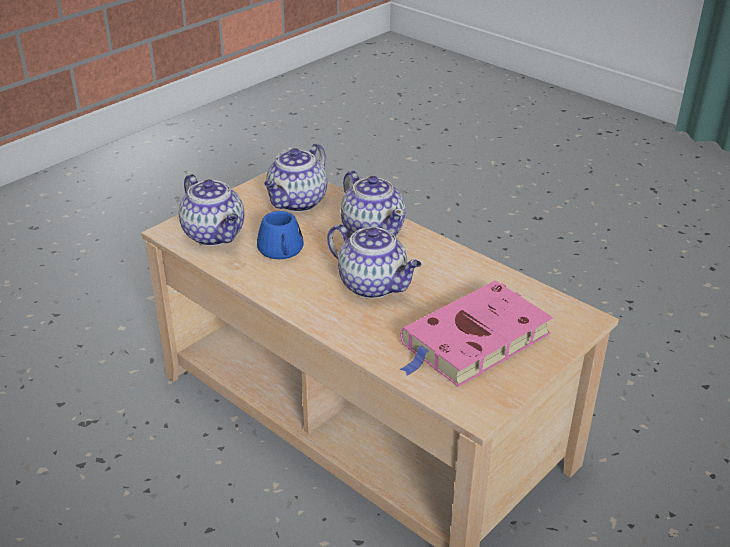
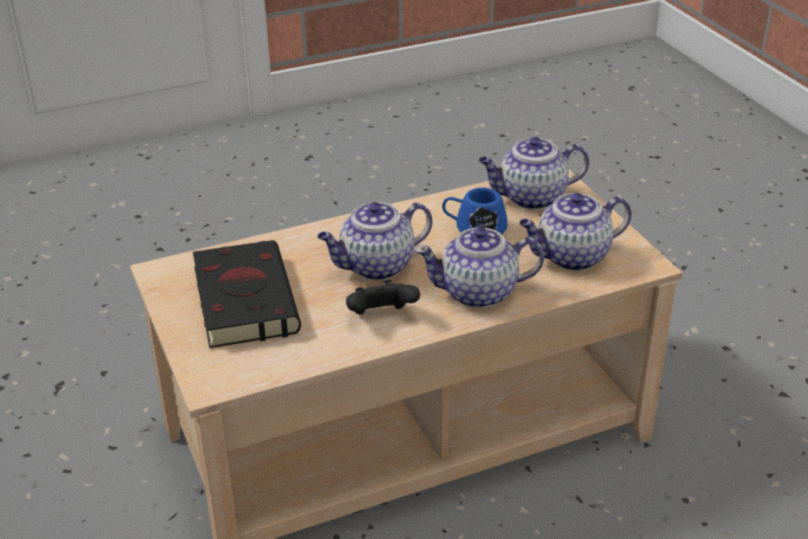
camera: 115 degrees right, 0 degrees up
(297, 203) = (571, 257): teapot -> teapot turned 75 degrees counterclockwise
(437, 265) = (381, 317): none -> black game controller
(473, 341) = (244, 298): pink book -> black book

